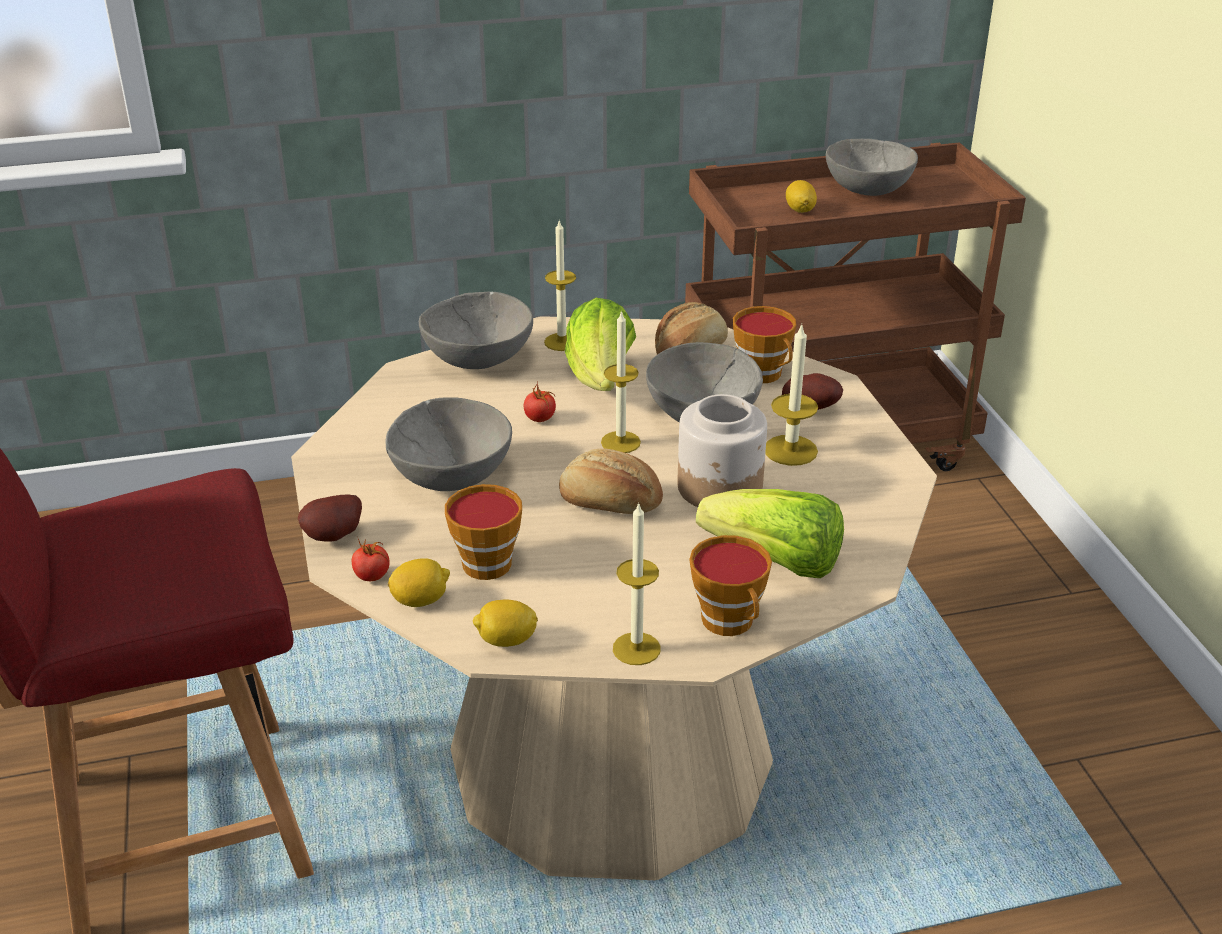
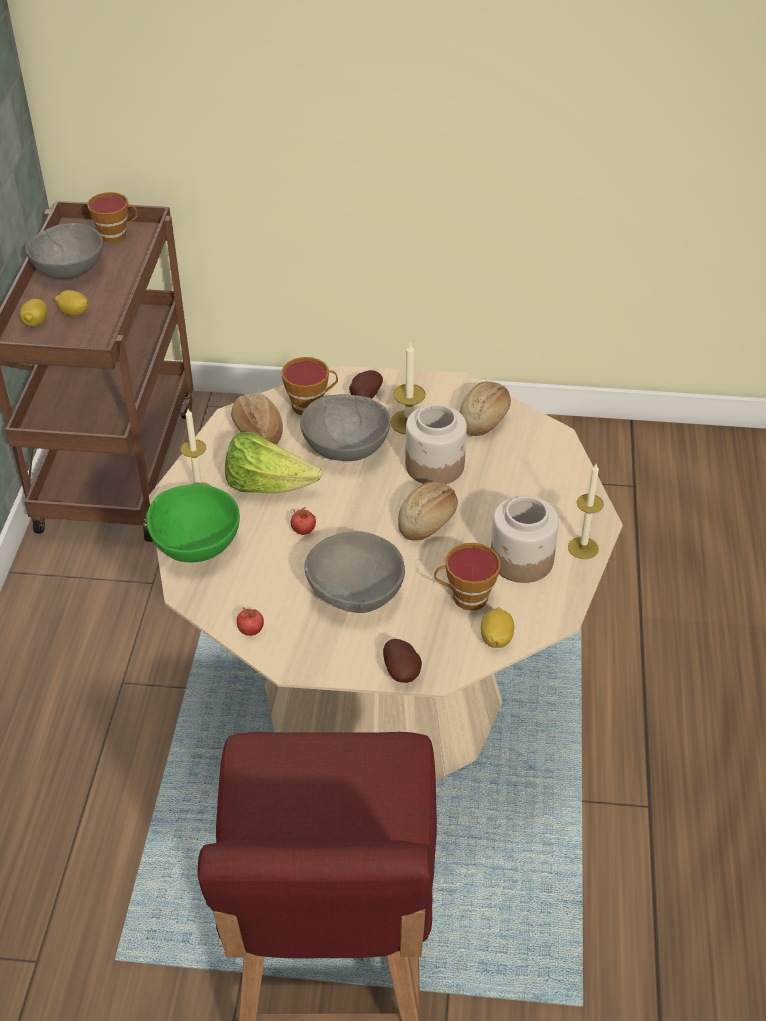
camera: 70 degrees left, 10 degrees up
(372, 576) = (459, 659): tomato -> tomato (251, 630)
(477, 360) = (196, 546): grey bowl -> green bowl
(506, 641) = (554, 605): lemon -> lemon (36, 323)
(578, 595) = (521, 560): none -> jar
(620, 442) = (357, 497): candle -> none
(731, 623) = (574, 501): cup -> cup (116, 235)
(775, 562) = (523, 466): lettuce -> none
(849, 510) = (485, 418): none -> bread

